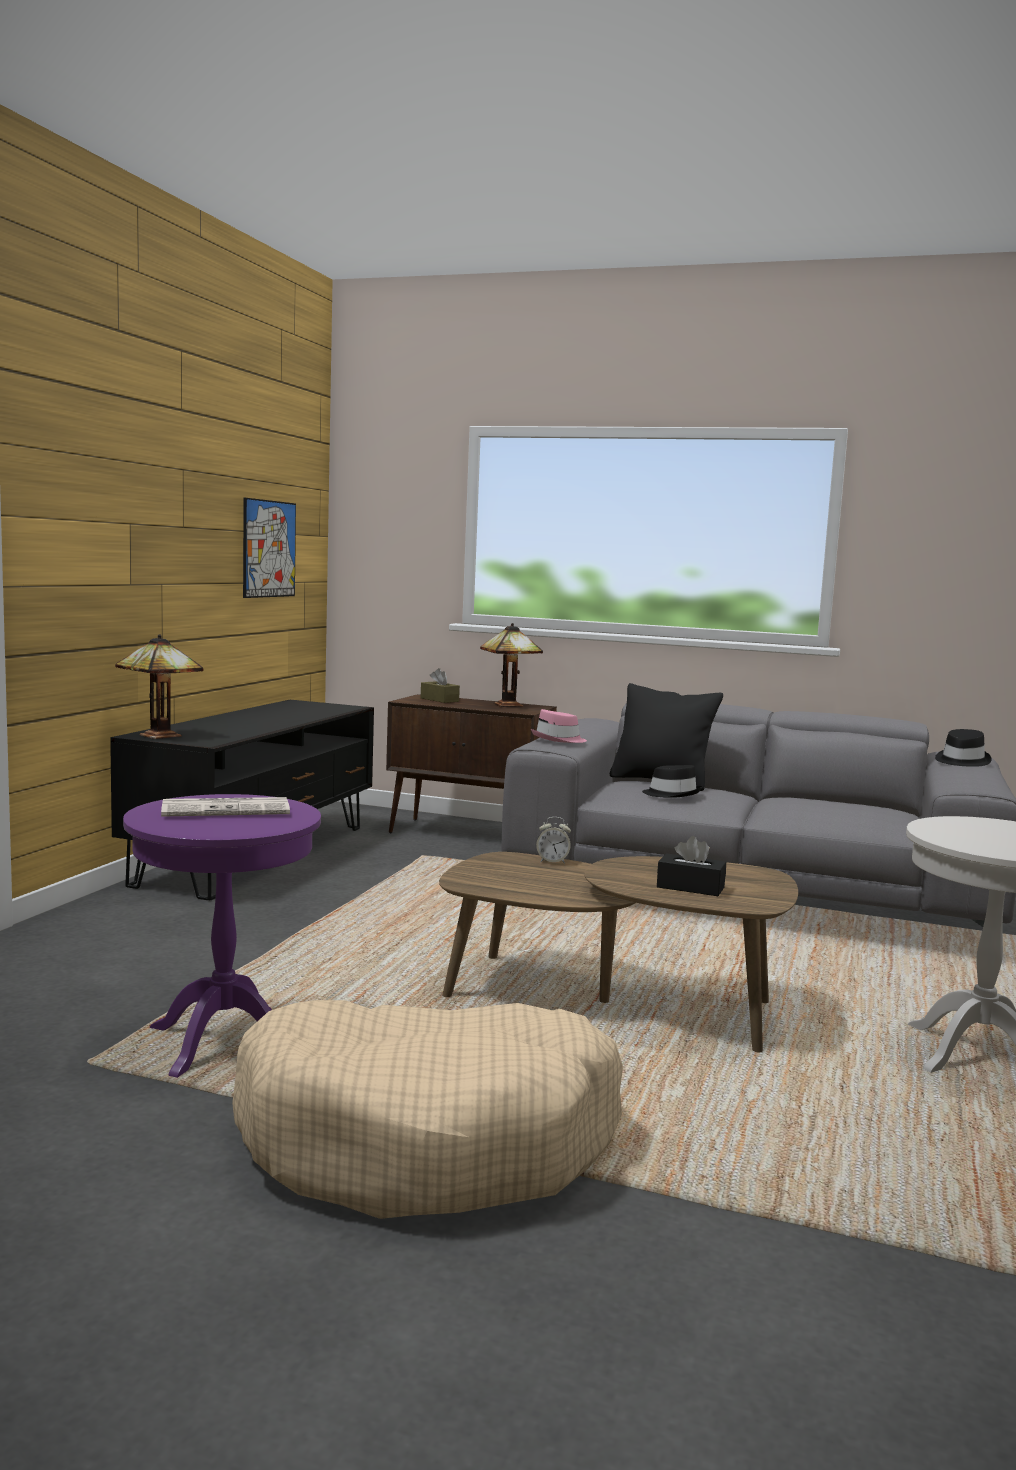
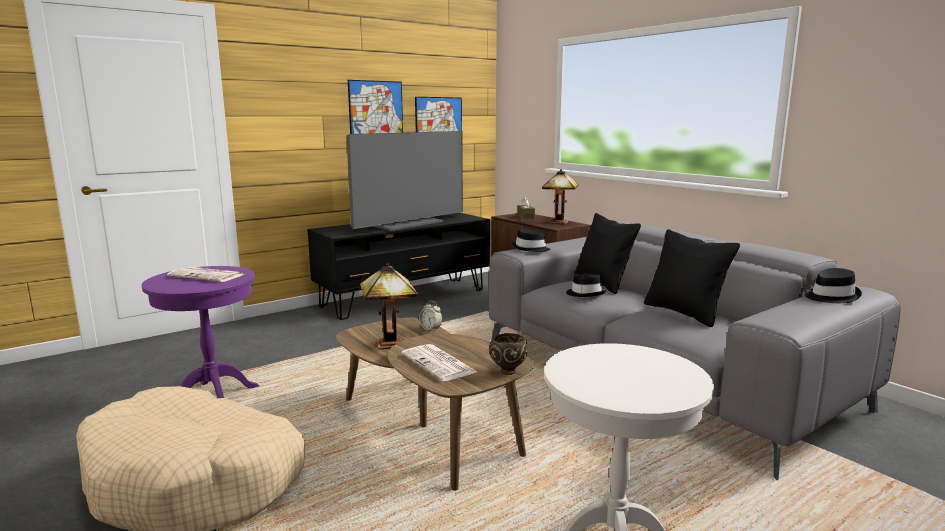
camera: 35 degrees right, 5 degrees up
(157, 736) = (328, 229): table lamp -> table lamp (388, 343)
(198, 520) = (376, 111): none -> picture
(266, 719) = (407, 223): none -> television
(558, 740) = (530, 248): pink hat -> black hat
(690, 887) = (439, 363): black tissue box -> newspaper
(775, 881) = (507, 371): none -> brown bowl
(812, 801) = (684, 313): none -> black pillow

